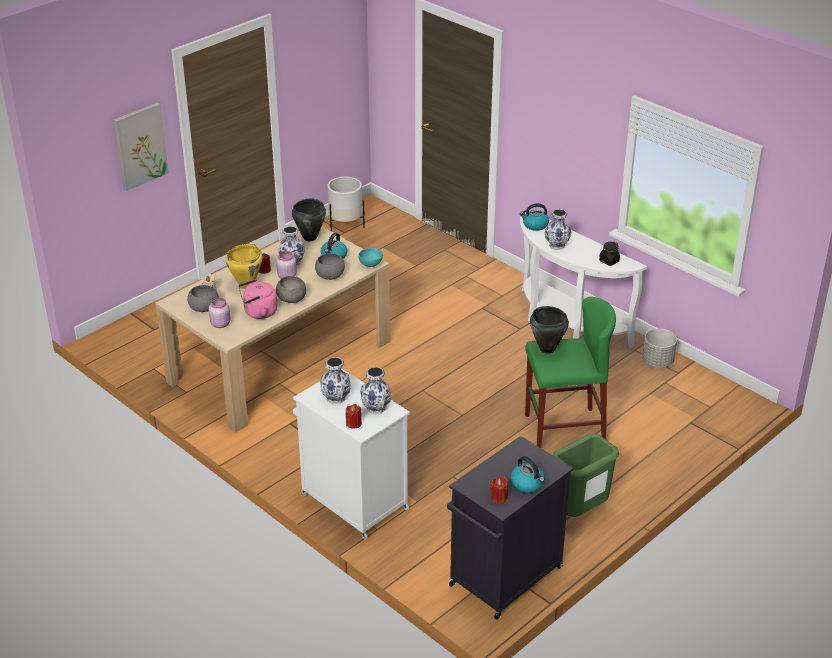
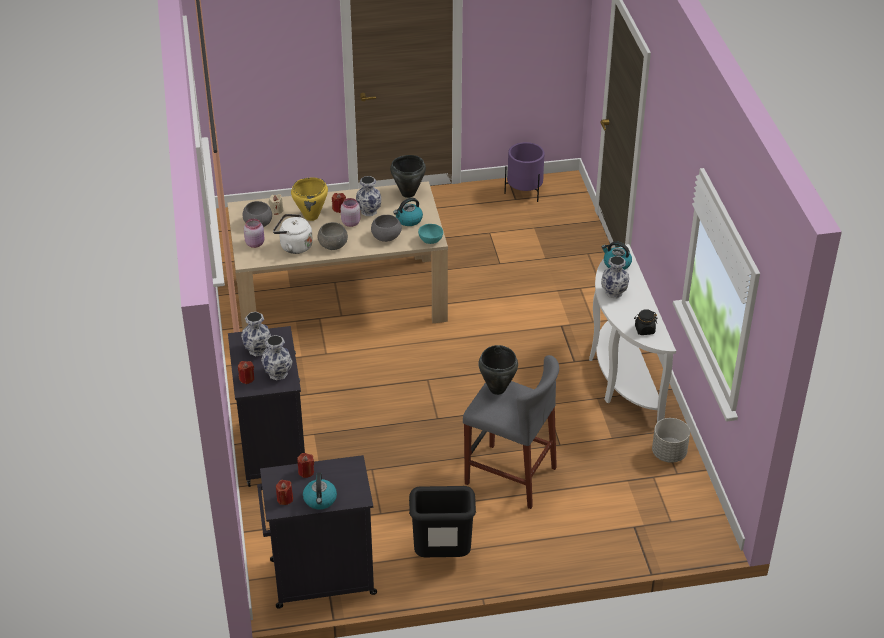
camera: 35 degrees right, 5 degrees up
(140, 146) = (293, 54): picture -> none
(258, 313) = (294, 246): pink kettle -> white kettle
(346, 225) = (524, 192): white planter -> purple planter
(353, 501) = (272, 449): white cabinet -> black cabinet
(490, 469) = (306, 472): none -> red candle
(564, 430) = (510, 476): green stool -> grey stool
(580, 513) = (442, 556): green trash can -> black trash can

